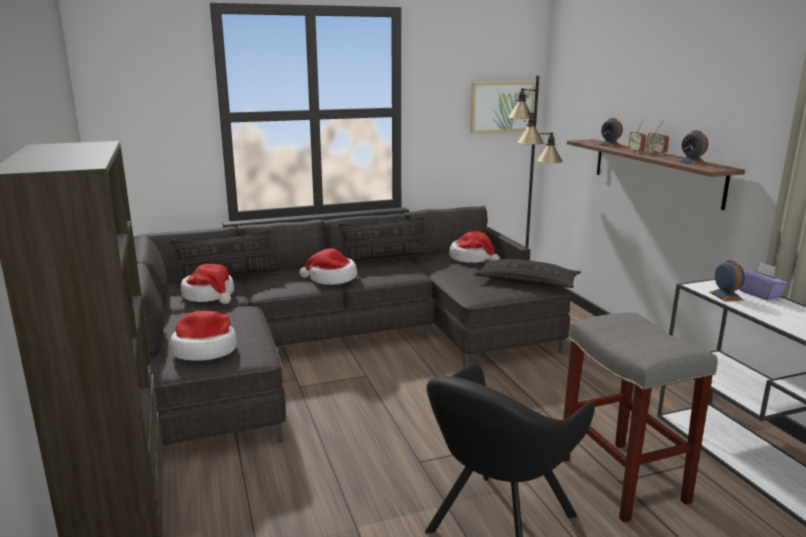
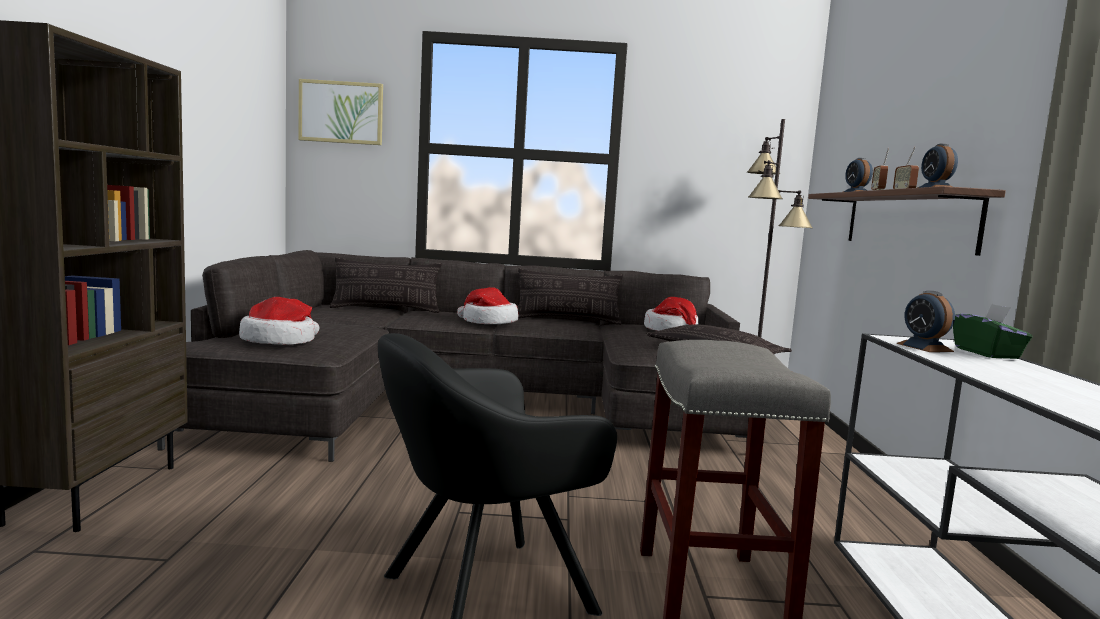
camera: 20 degrees right, 10 degrees down
(209, 295) = (350, 315): hat -> none
(501, 107) = (748, 165): picture -> picture (341, 112)
(726, 296) = (924, 347): alarm clock -> alarm clock turned 150 degrees clockwise
(759, 294) = (987, 353): purple tissue box -> green tissue box

